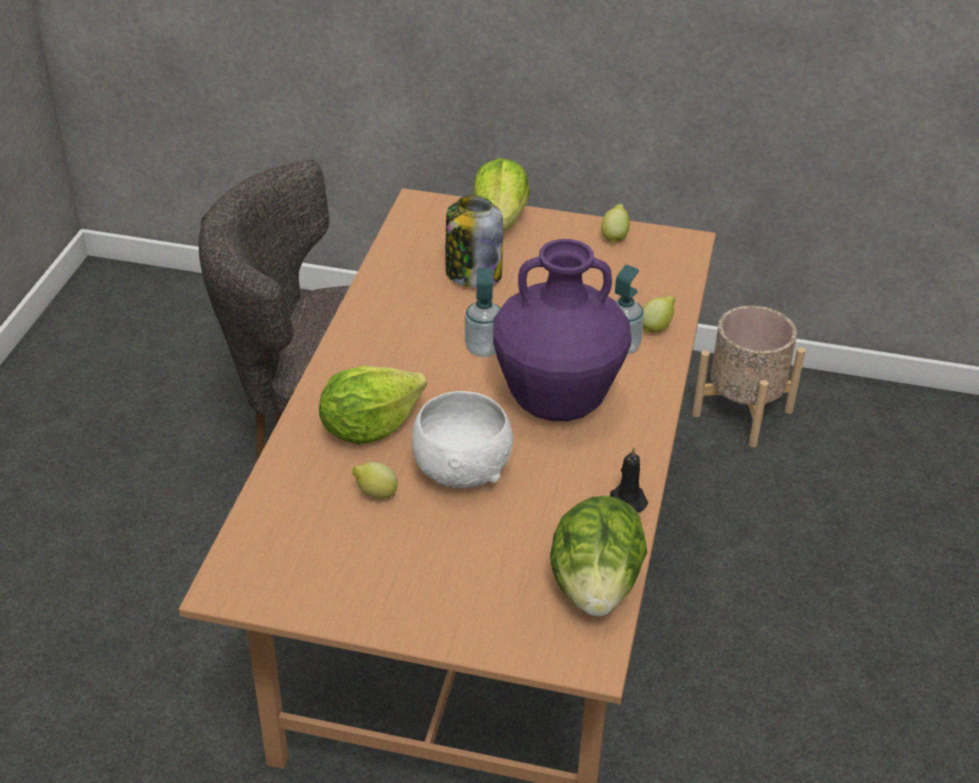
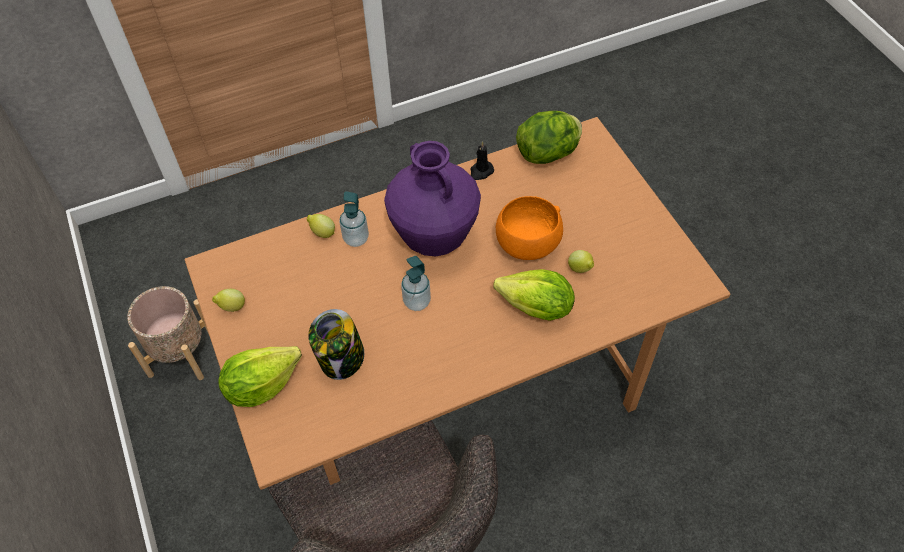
camera: 125 degrees left, 15 degrees up
(462, 470) = (526, 246): white bowl -> orange bowl

